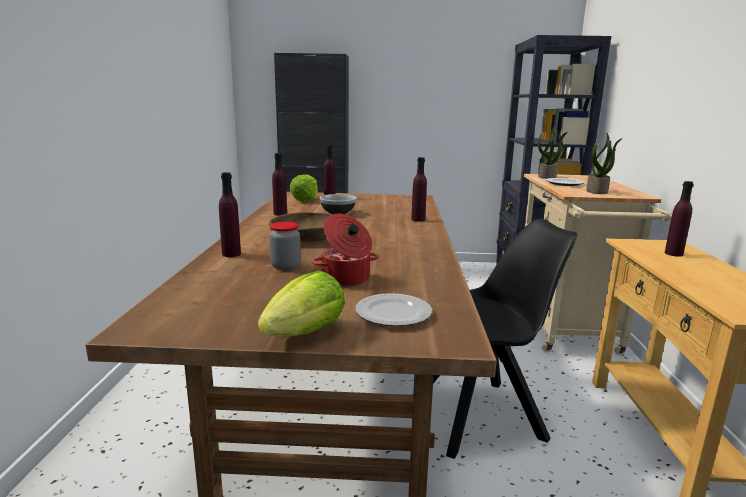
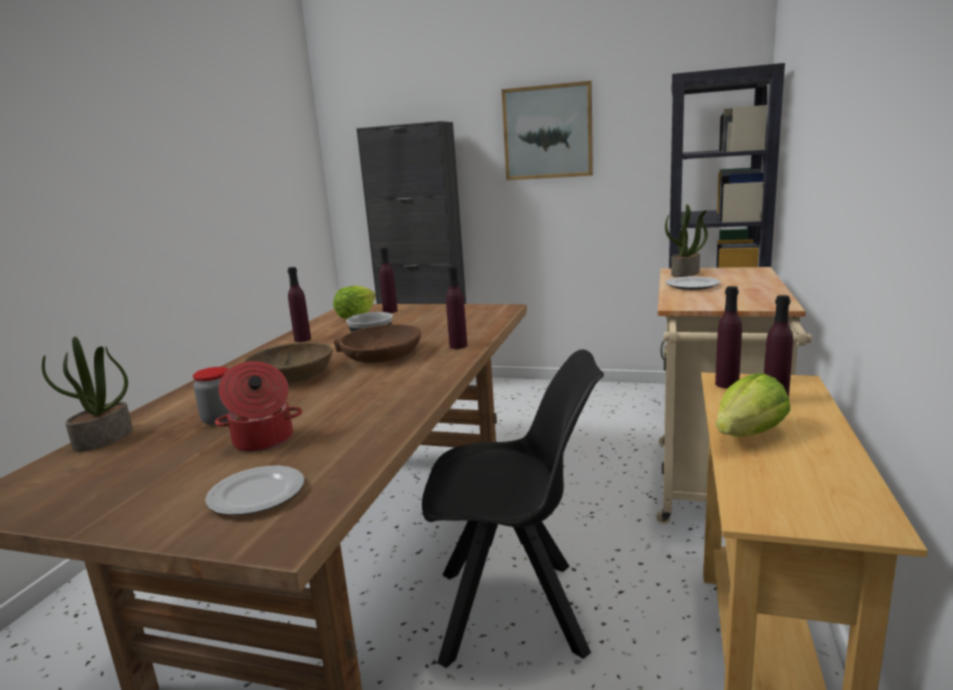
camera: 15 degrees right, 0 degrees up
(231, 254) = (183, 401): purple bottle -> purple bottle (727, 384)
(306, 333) = (132, 519): lettuce -> lettuce (749, 434)
(364, 225) = (381, 355): none -> brown bowl
(421, 71) = (548, 132): none -> picture
(597, 191) = (722, 299): potted plant -> potted plant (103, 440)

